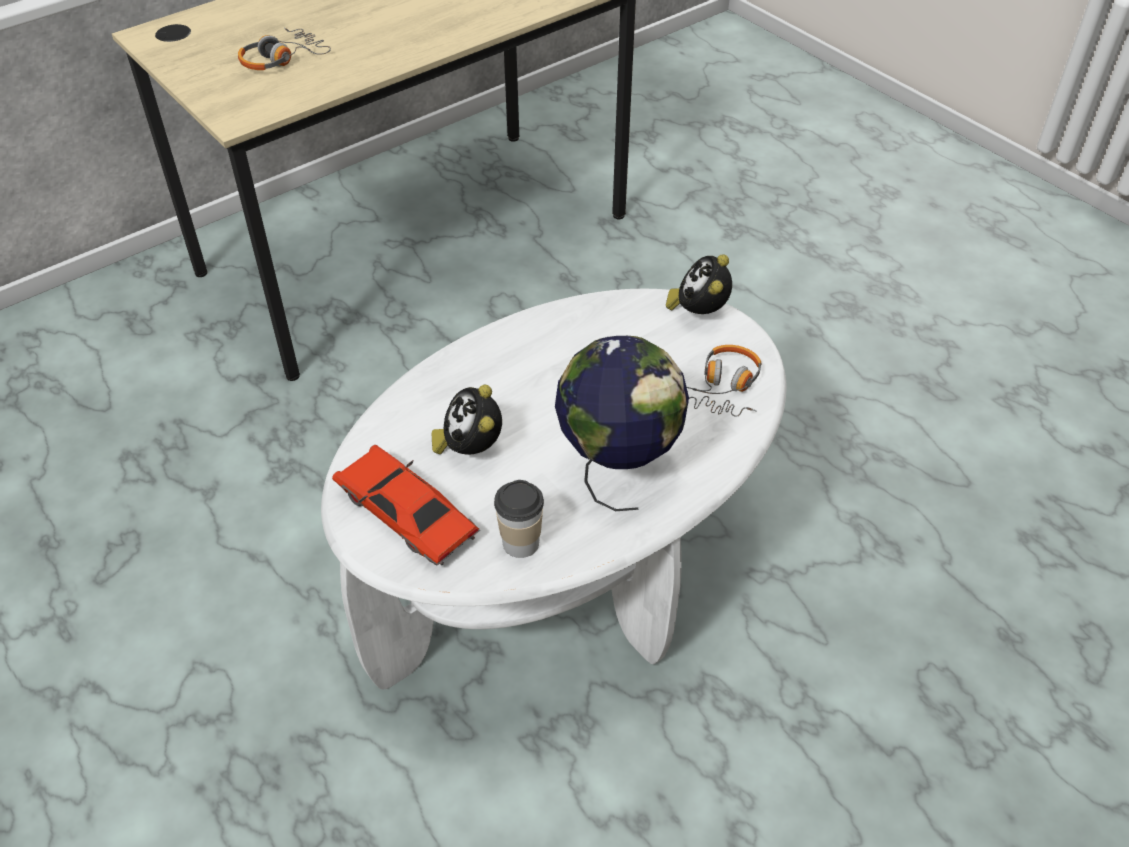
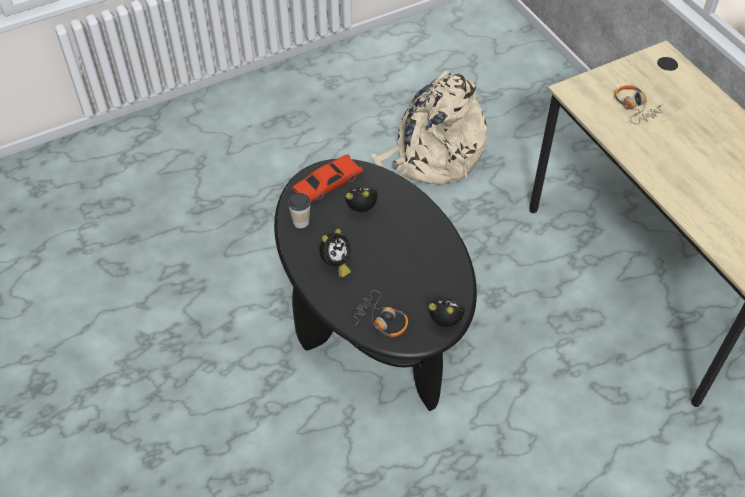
camera: 100 degrees right, 5 degrees up
(149, 526) = (432, 157): none -> beige backpack
(564, 569) = (372, 319): white coffee table -> black coffee table
(618, 469) = (335, 264): globe -> alarm clock

